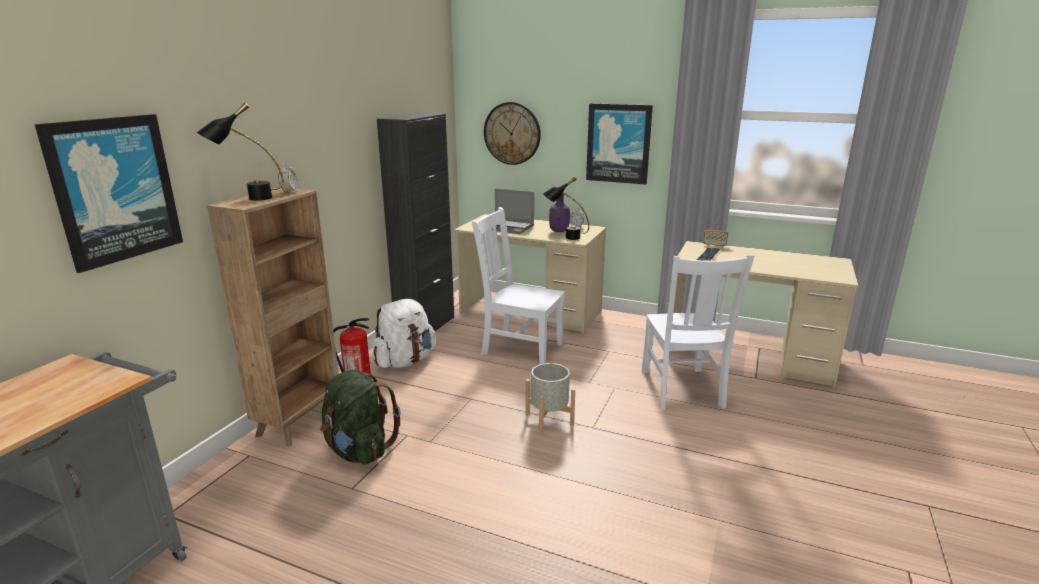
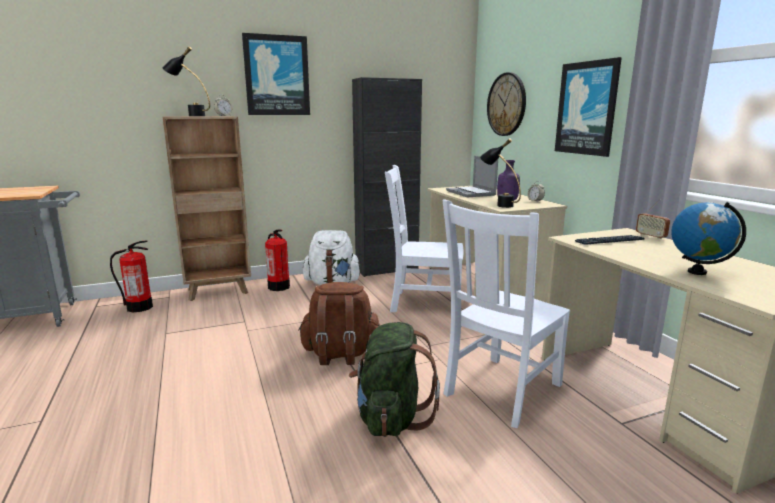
camera: 45 degrees right, 5 degrees down
(115, 190) = (102, 95): picture -> picture (277, 75)
(240, 484) = (139, 307): none -> fire extinguisher
(359, 450) = (209, 317): green backpack -> green backpack (391, 417)
(519, 348) = (423, 303): white chair -> white chair turned 60 degrees counterclockwise
(549, 419) = (340, 354): grey planter -> brown backpack
(788, 268) = (697, 272): none -> globe

